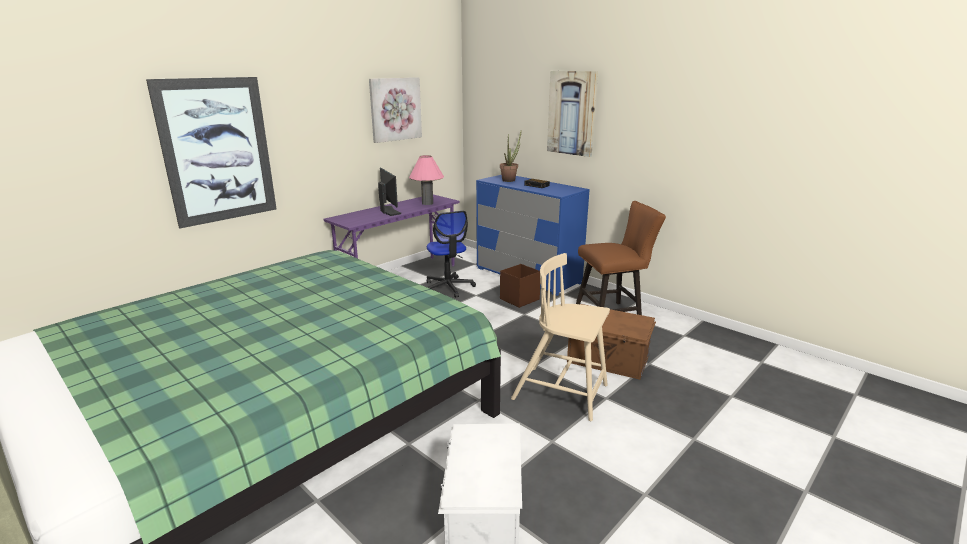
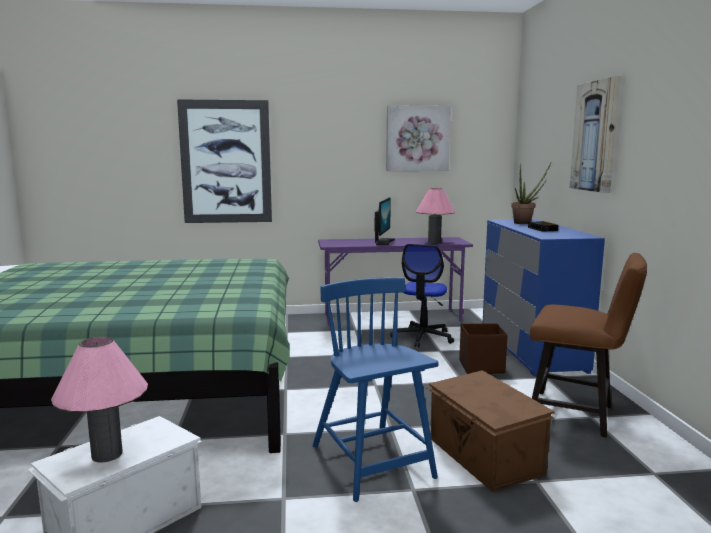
camera: 40 degrees right, 10 degrees down
(486, 468) = (107, 454): none -> pink table lamp
(562, 393) = (372, 463): beige chair -> blue chair

